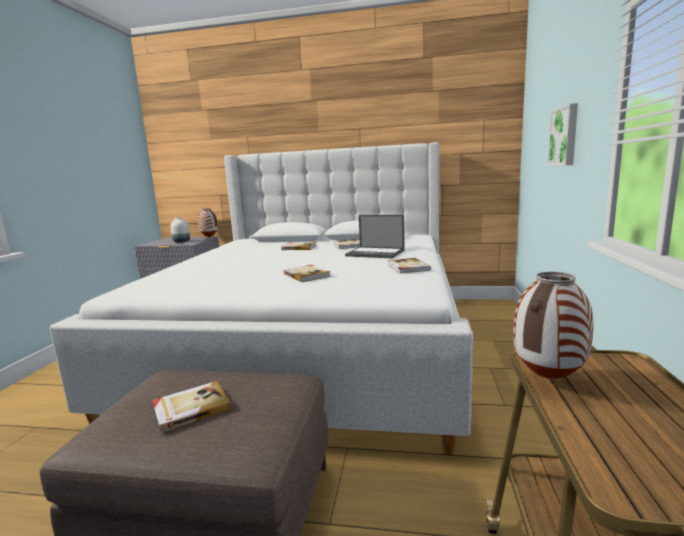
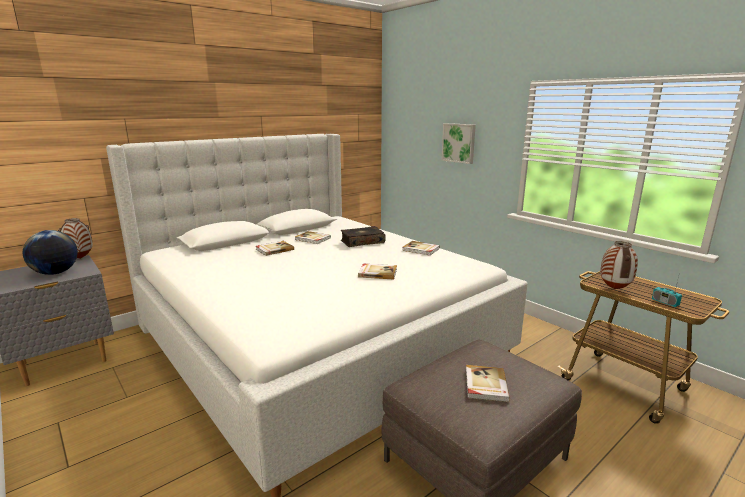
camera: 50 degrees left, 5 degrees up
(181, 241) = (55, 273): white vase -> globe
(376, 253) = (362, 242): laptop -> book
(607, 443) = (665, 302): none -> radio

